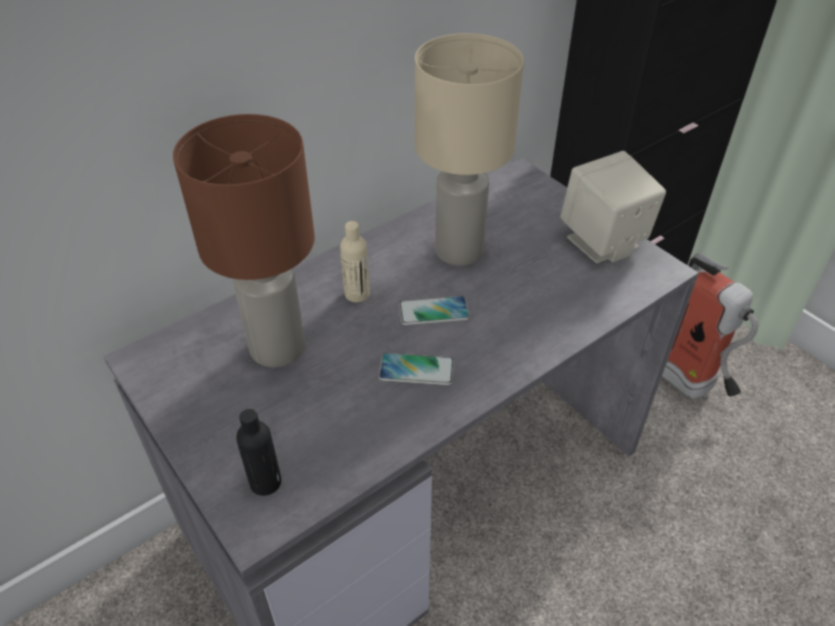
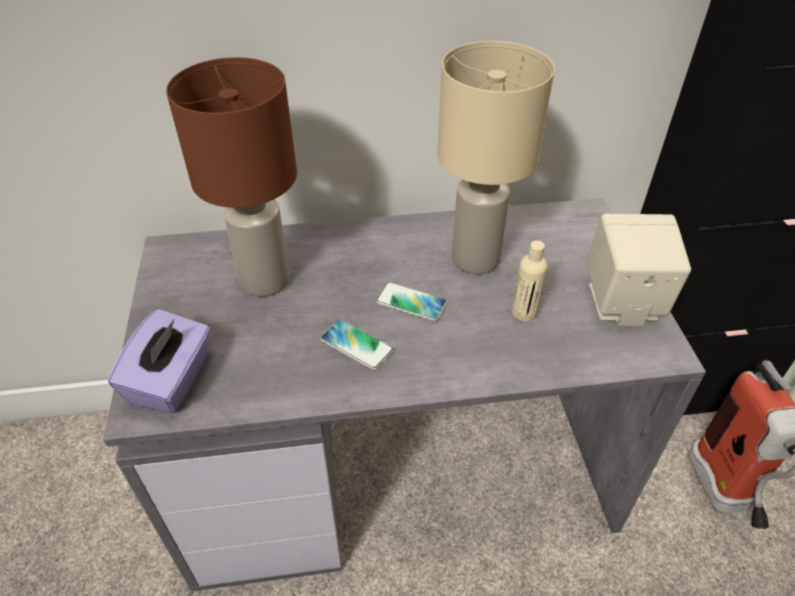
camera: 30 degrees right, 0 degrees up
(265, 482) = (172, 380): black bottle -> purple tissue box
(357, 294) = (360, 262): beige bottle -> beige bottle (524, 312)

